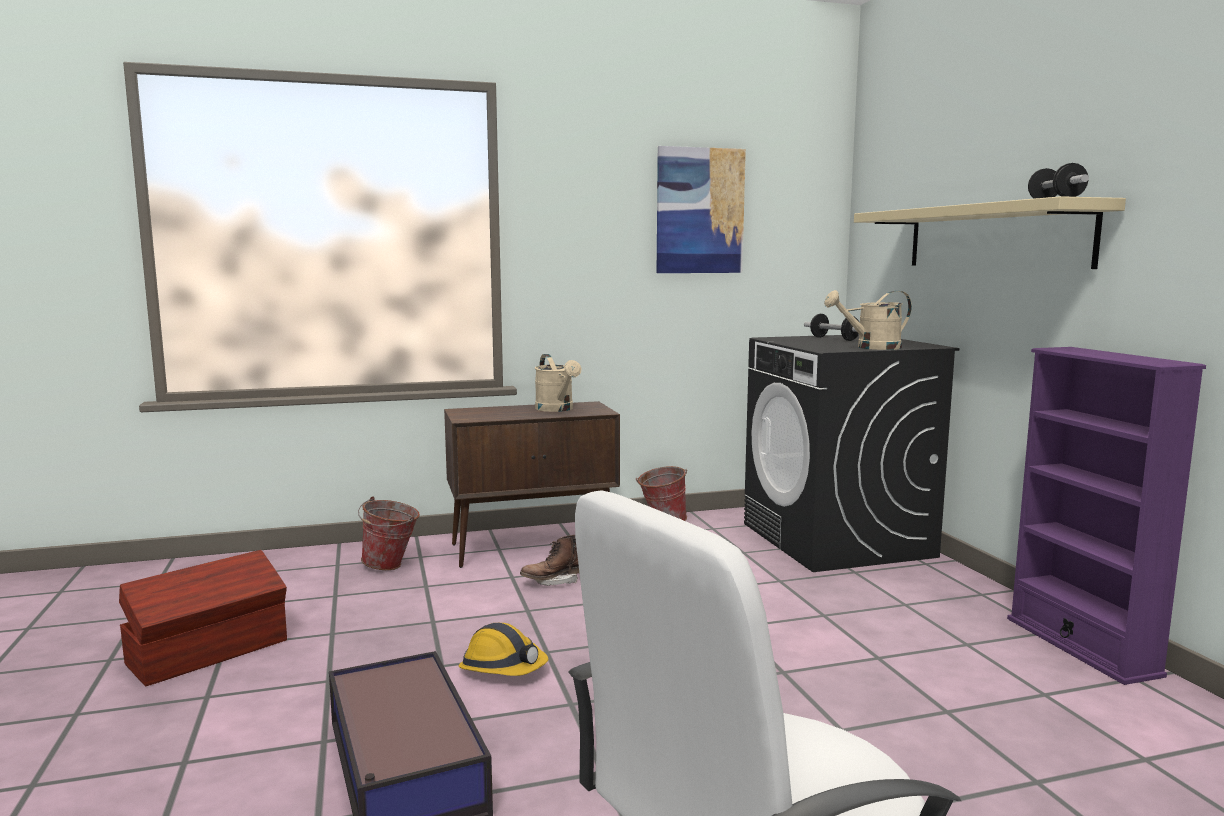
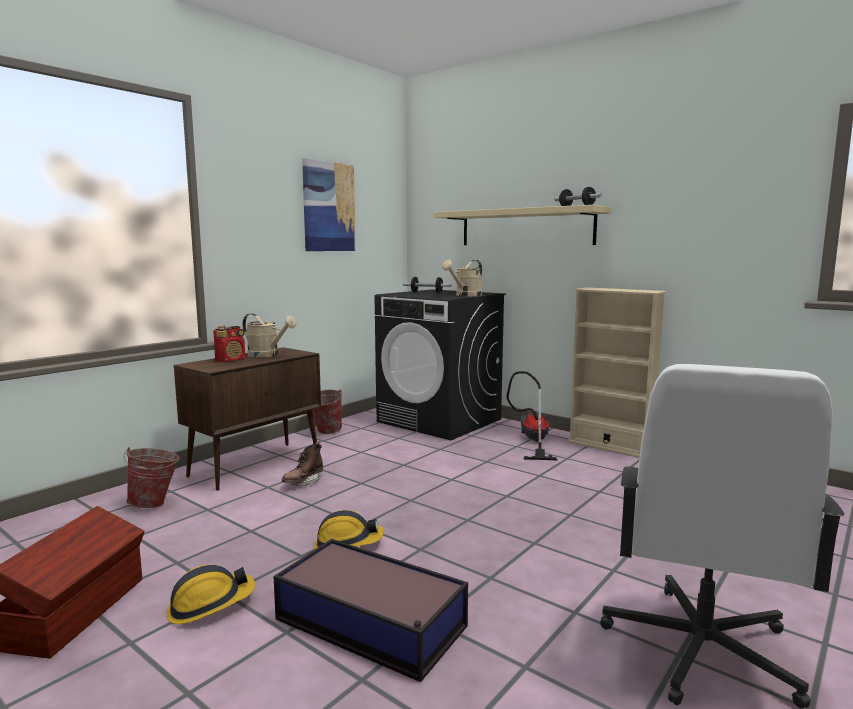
camera: 35 degrees left, 0 degrees up
(302, 686) = (210, 604): none -> hard hat
(507, 410) = (231, 360): none -> radio
(944, 603) = (532, 441): none -> vacuum cleaner
(1081, 646) = (610, 446): purple bookcase -> beige bookcase

